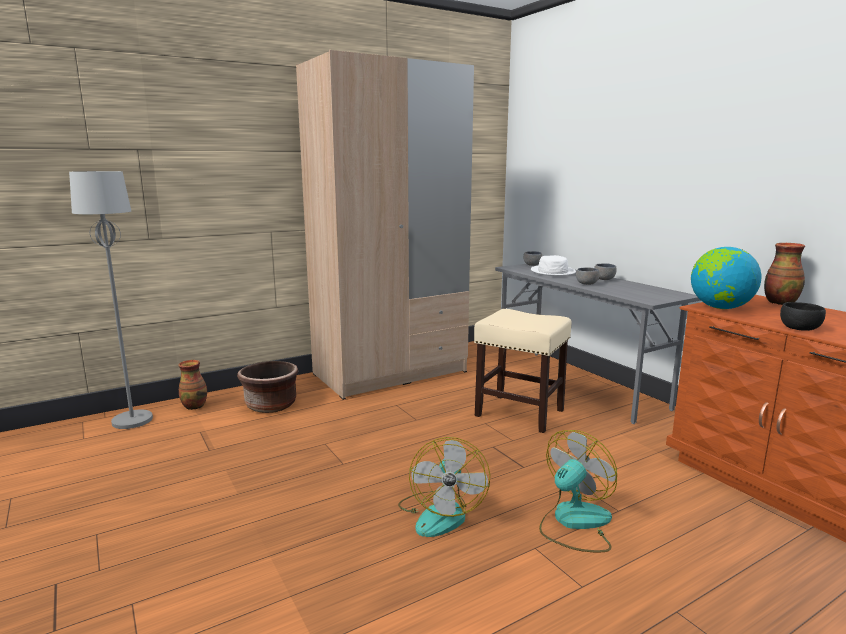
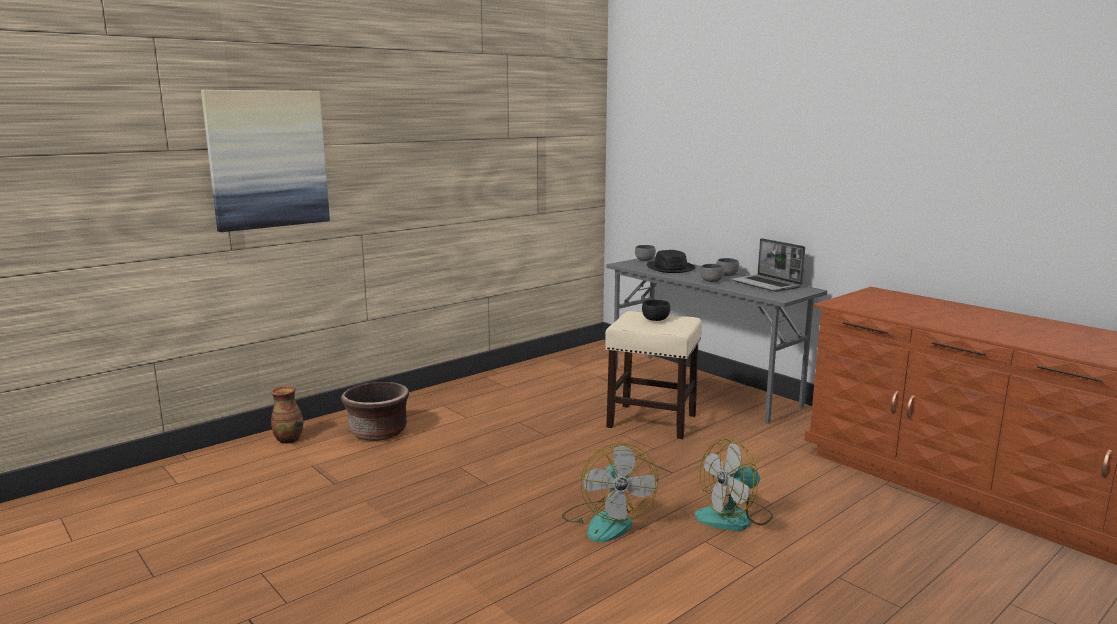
camera: 10 degrees left, 0 degrees up
(133, 420) = (224, 460): grey floor lamp -> none
(181, 161) = (268, 159): none -> picture
(390, 373) = (497, 388): beige wardrobe -> none
(553, 272) = (670, 268): white hat -> black hat
(574, 523) = (734, 517): fan -> fan turned 150 degrees counterclockwise
(641, 289) = (767, 284): none -> laptop
(720, 308) = (850, 303): globe -> none
(780, 302) = (901, 295): vase -> none
(800, 328) = (922, 321): black bowl -> black bowl (656, 319)

